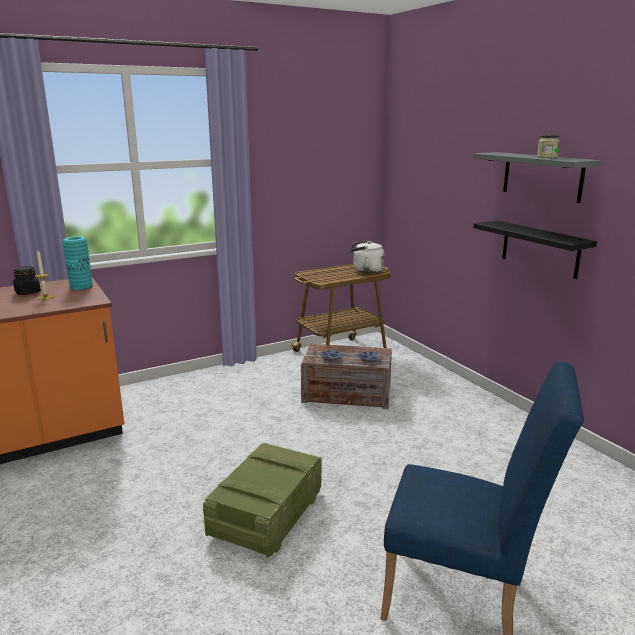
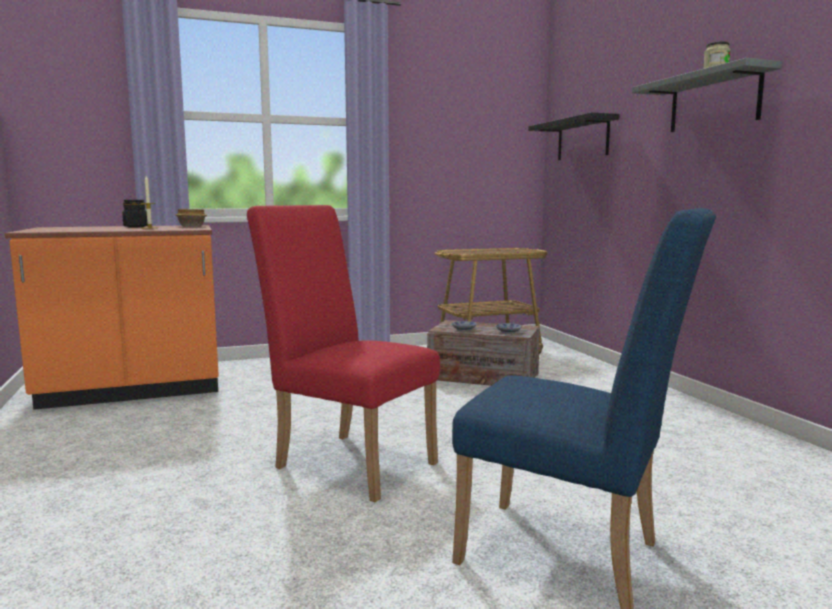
camera: 10 degrees right, 10 degrees down
(81, 287) = (191, 226): turquoise vase -> bowl
(267, 514) = (348, 461): crate -> red chair
(365, 270) = (518, 250): white kettle -> none
(540, 249) = (715, 189): black shelf -> black shelf (583, 139)

